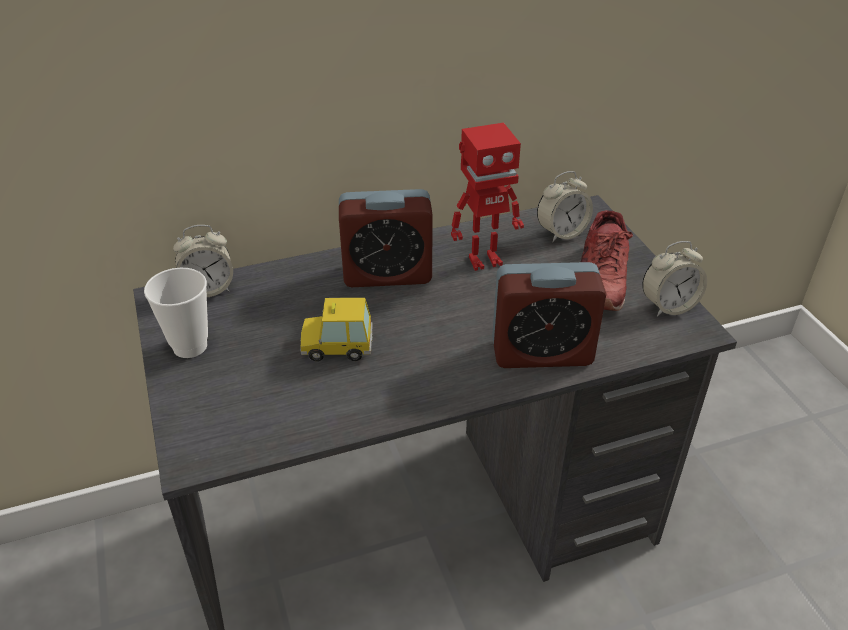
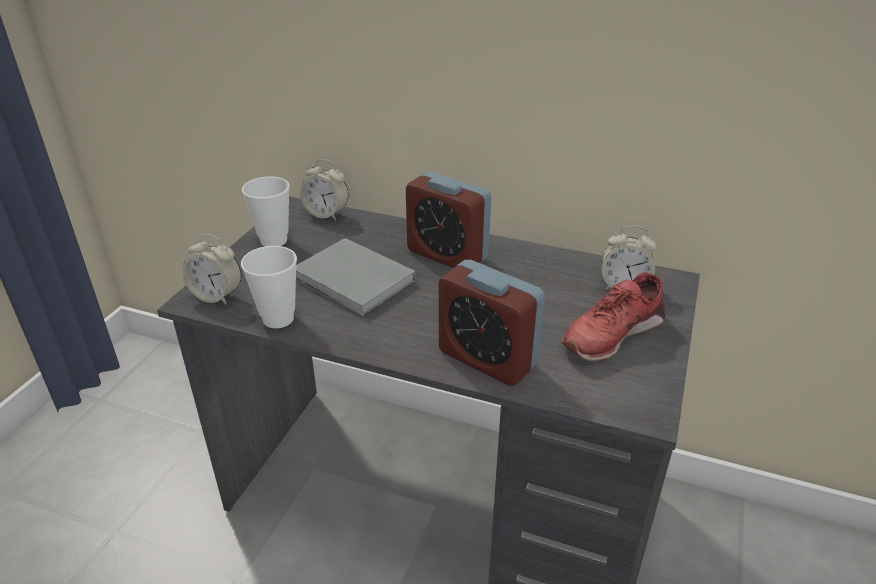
camera: 40 degrees right, 5 degrees down
(313, 424) = (278, 319): none -> cup
(337, 345) = (354, 281): toy car -> grey book
(483, 260) = (531, 277): toy robot -> none
(668, 306) = (645, 382): alarm clock -> alarm clock (217, 296)

